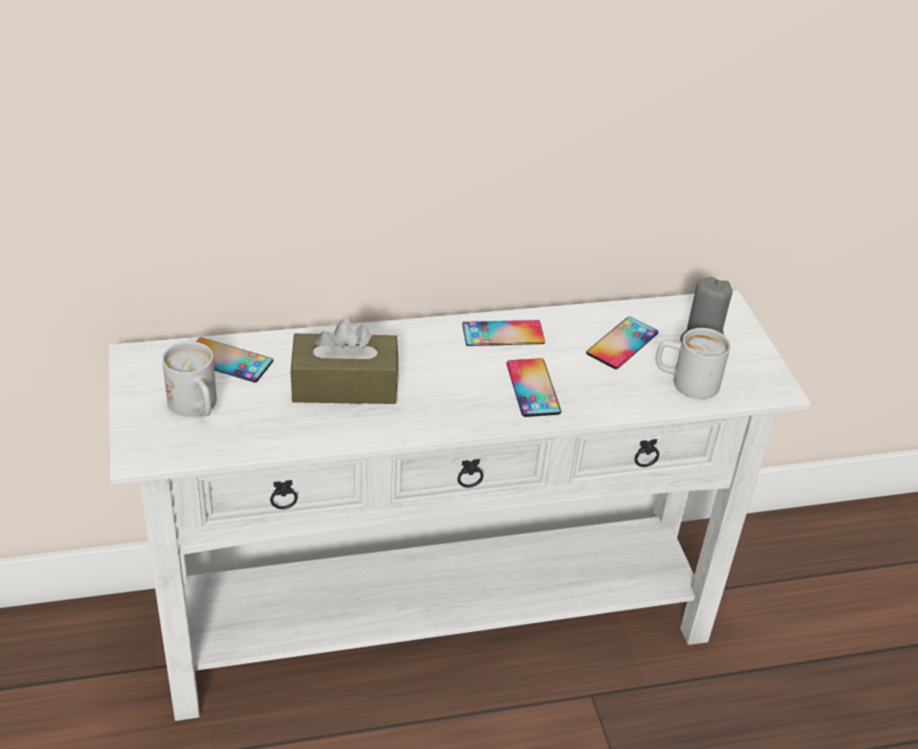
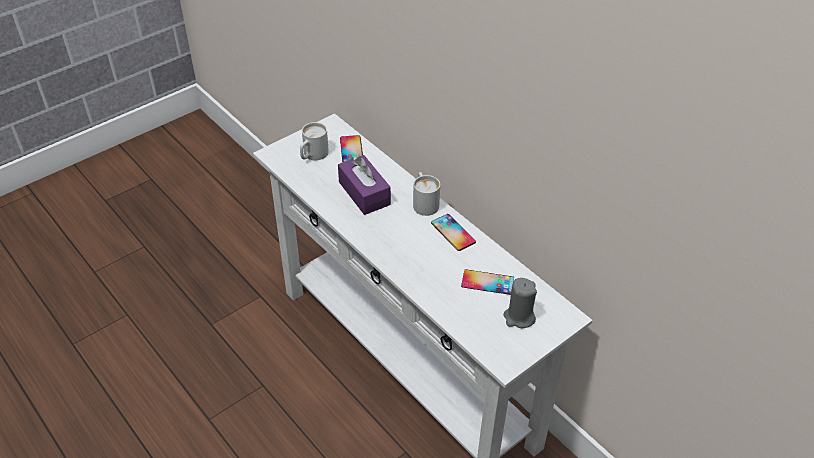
camera: 65 degrees right, 5 degrees up
(344, 385) = (364, 193): brown tissue box -> purple tissue box
(533, 388) = (417, 259): phone -> none
(685, 382) = (474, 320): white mug -> white mug (424, 202)

